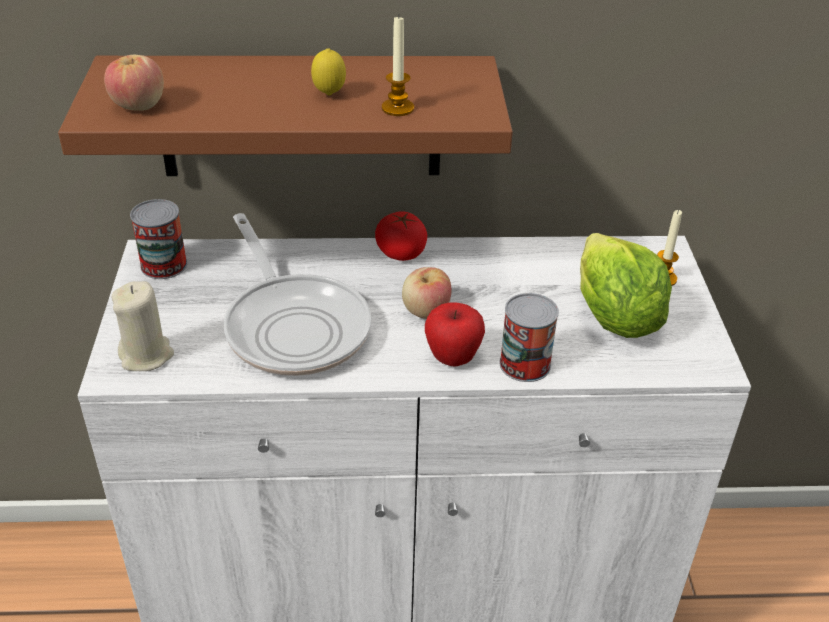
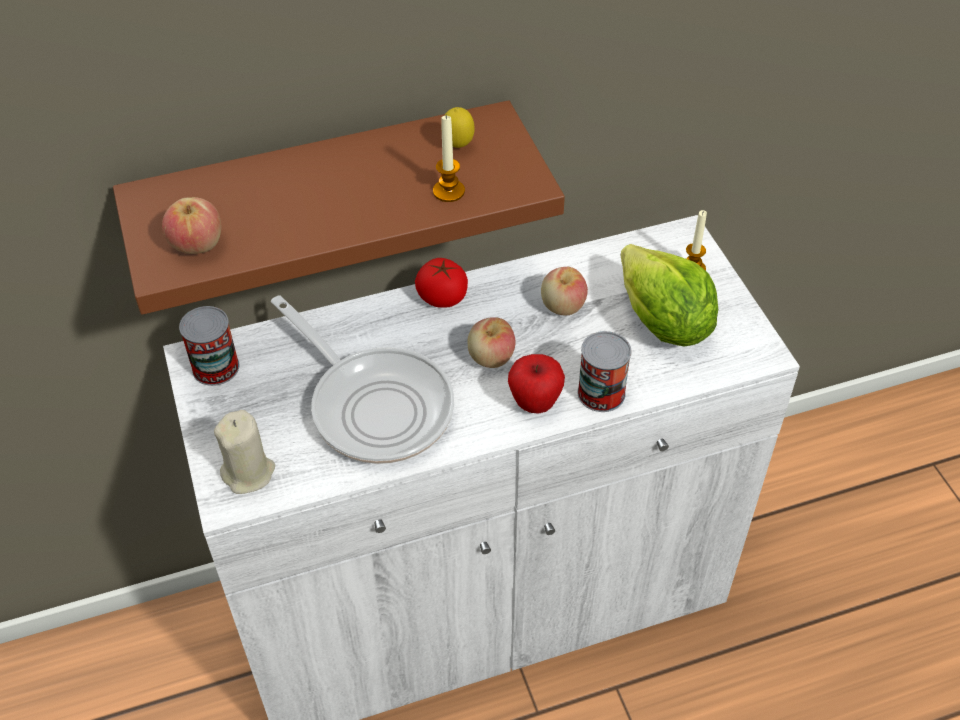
camera: 15 degrees left, 10 degrees up
(329, 95) = (376, 188): lemon -> lemon (458, 146)
(516, 283) = (563, 306): none -> apple

